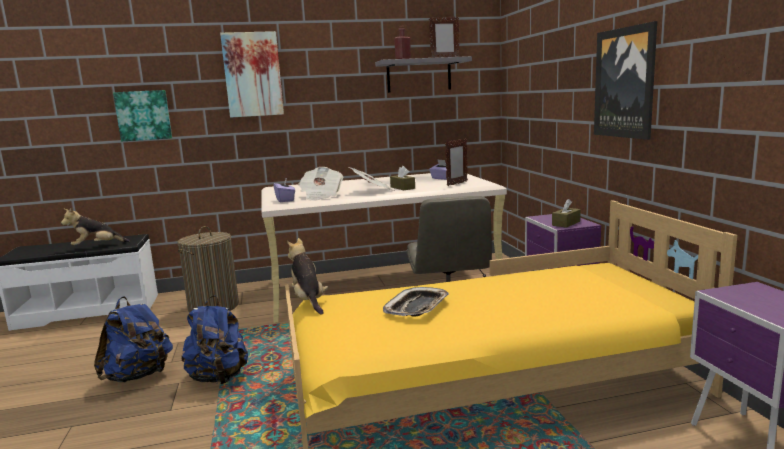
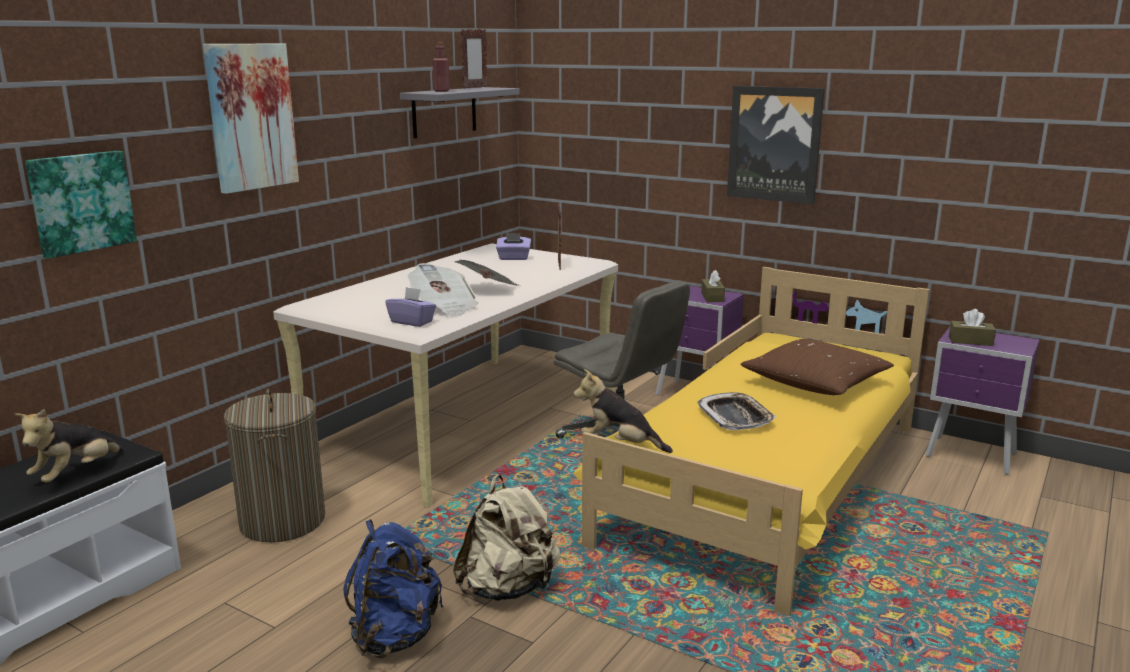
camera: 45 degrees left, 5 degrees up
(219, 378) = (508, 589): blue backpack -> beige backpack
(402, 188) = (511, 279): brown tissue box -> brown tissue box (970, 341)
(544, 303) = (815, 383): none -> brown pillow

